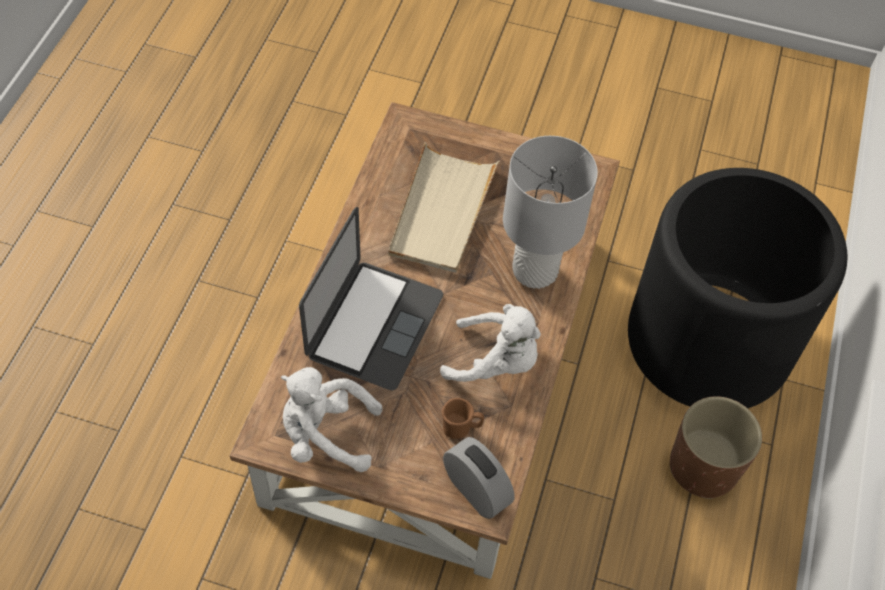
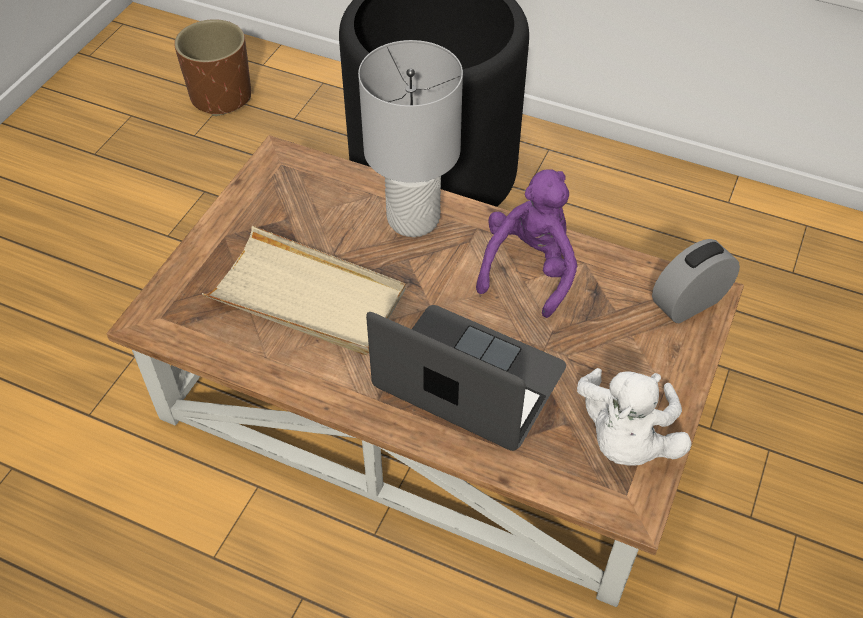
camera: 80 degrees left, 5 degrees down
(461, 428) = (613, 308): brown mug -> none
(495, 362) = (529, 269): white plush toy -> purple plush toy
(703, 468) = (571, 198): brown planter -> brown planter (222, 97)

